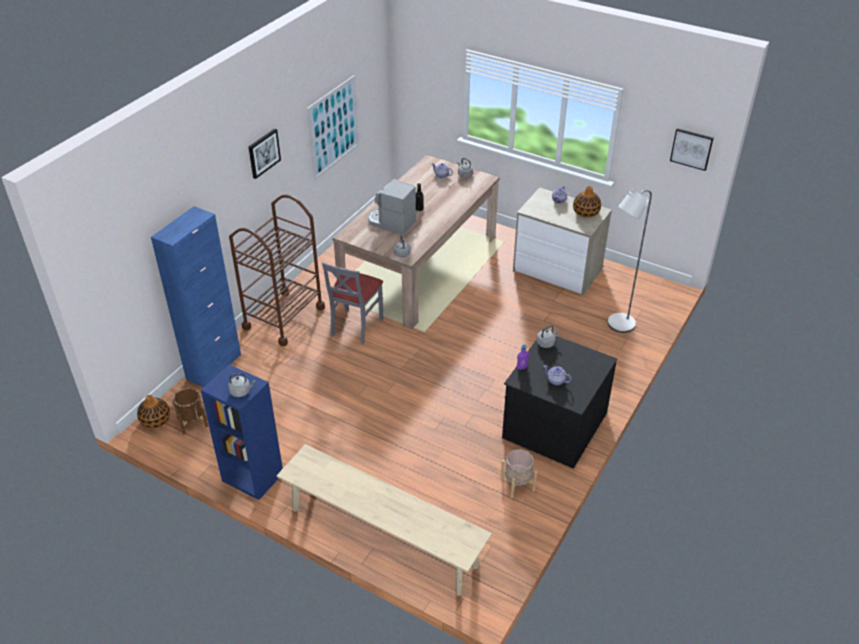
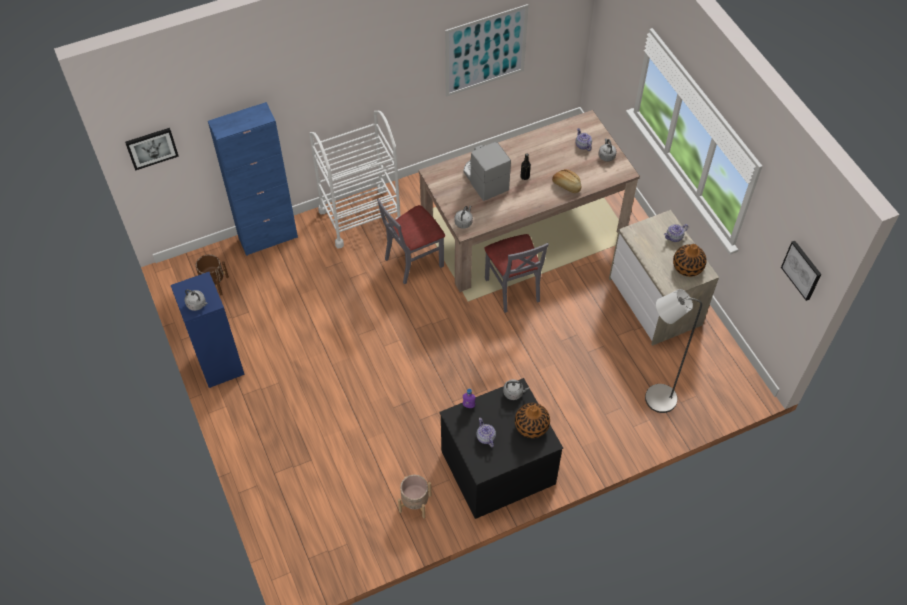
camera: 35 degrees right, 15 degrees up
(155, 420) = (189, 265): vase -> vase (531, 425)
(263, 153) = (373, 65): picture -> picture (151, 148)
(284, 317) = (360, 217): brown cart -> white cart
(382, 537) = (271, 480): beige bench -> none
(451, 308) = (513, 289): none -> grey chair
(455, 202) = (566, 185): none -> bread

